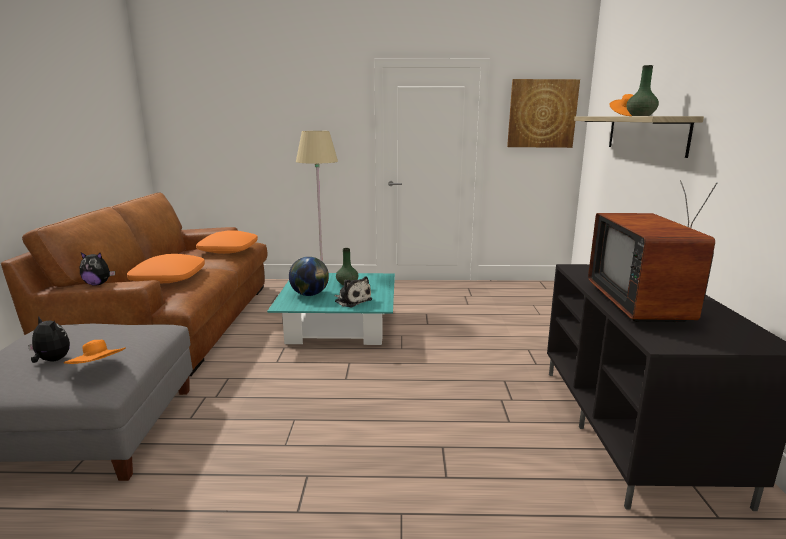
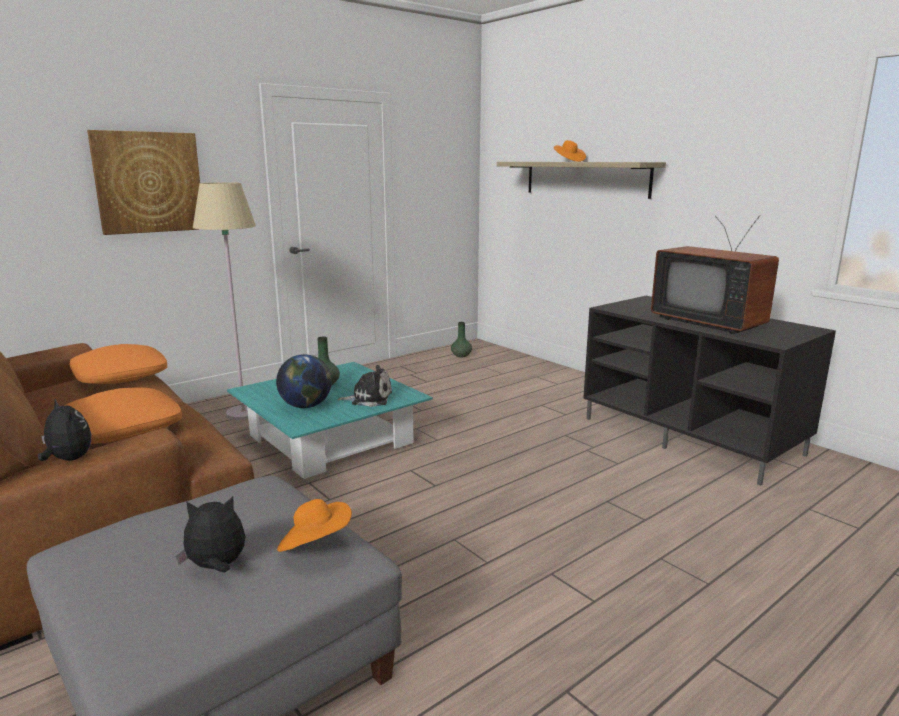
camera: 40 degrees left, 0 degrees up
(98, 284) = (68, 459): plush toy -> plush toy turned 105 degrees counterclockwise
(542, 114) = (442, 158): picture -> picture (149, 182)
(641, 116) = (604, 161): green vase -> green vase (461, 355)

